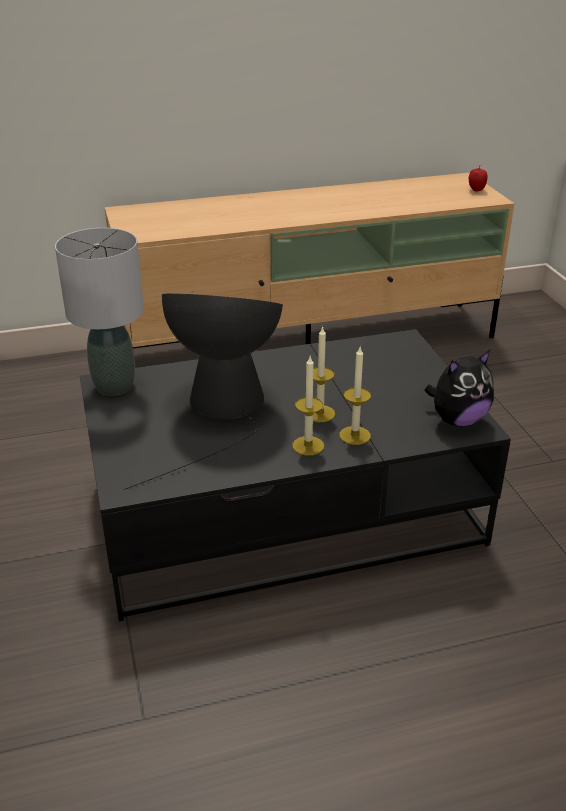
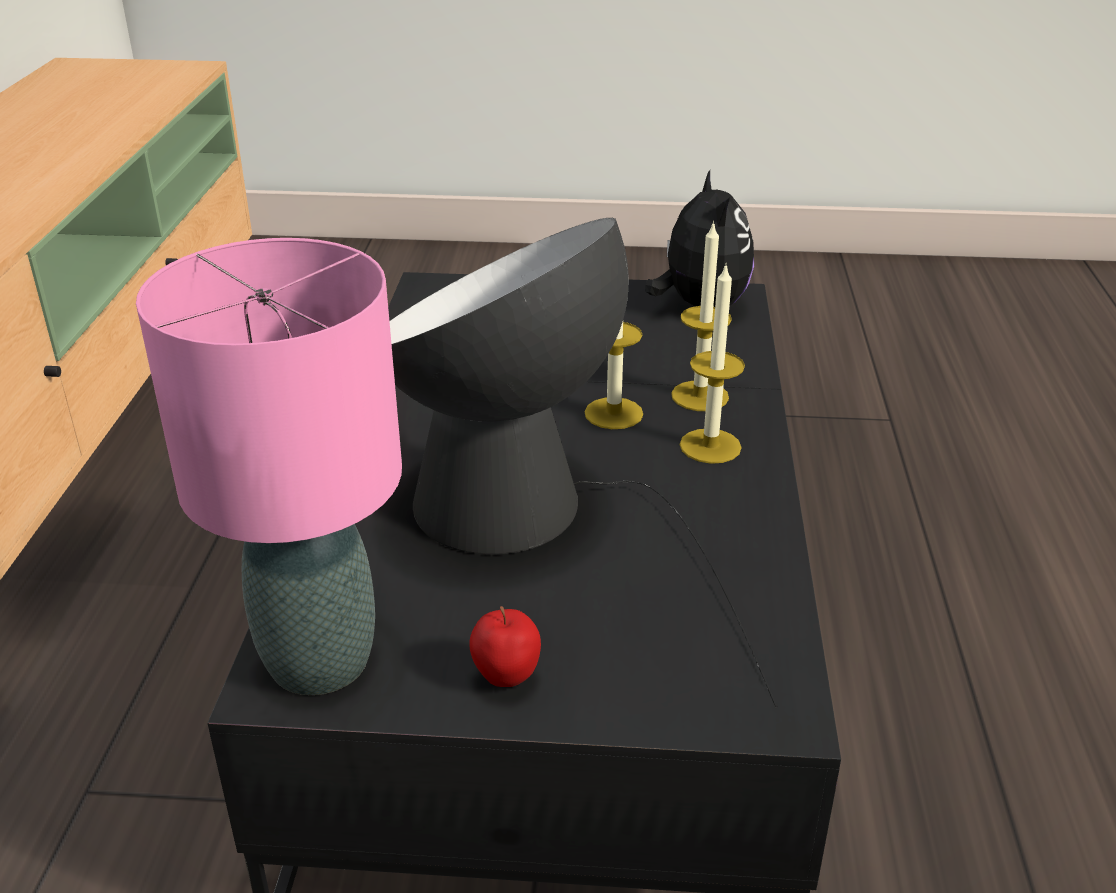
camera: 70 degrees left, 0 degrees up
(114, 385) = (317, 661): grey table lamp -> pink table lamp
(476, 190) = (138, 68): apple -> apple (506, 679)

